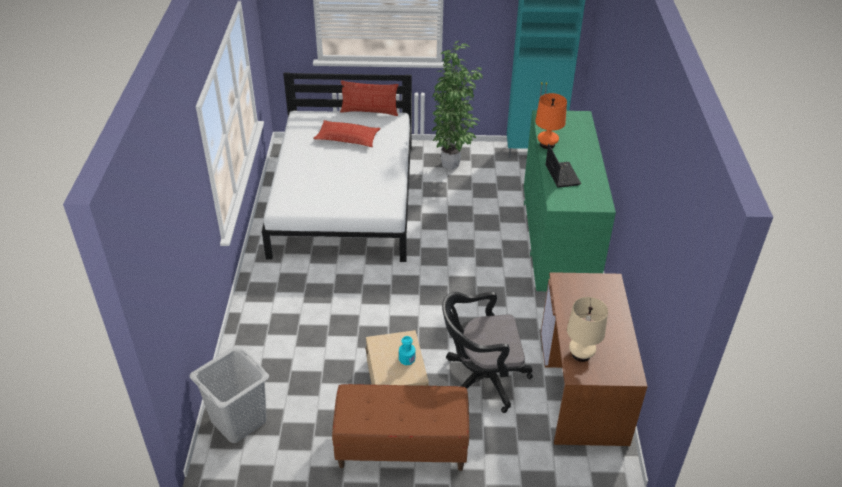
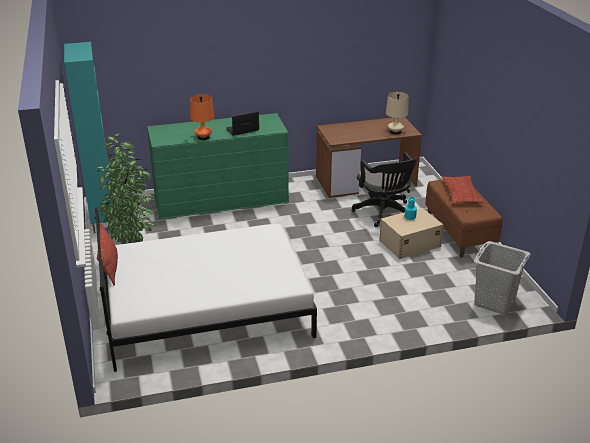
camera: 105 degrees left, 10 degrees down
(347, 138) = (165, 271): pillow -> pillow (461, 193)

